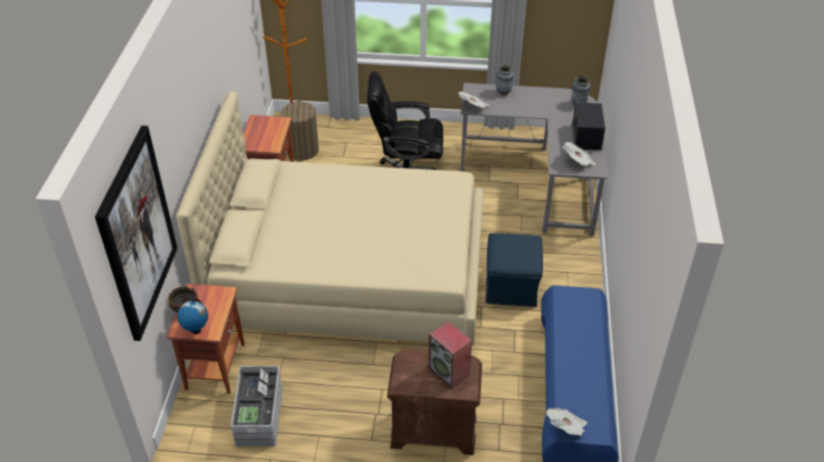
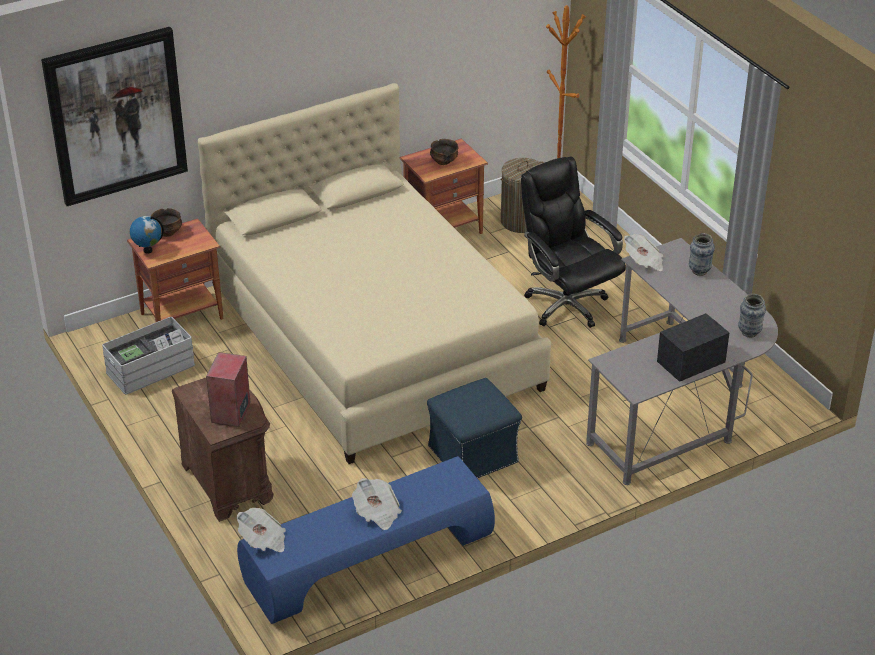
camera: 55 degrees right, 5 degrees down
(267, 134) = (443, 162): none -> bowl
(578, 162) = (635, 372): newspaper -> newspaper (377, 513)

